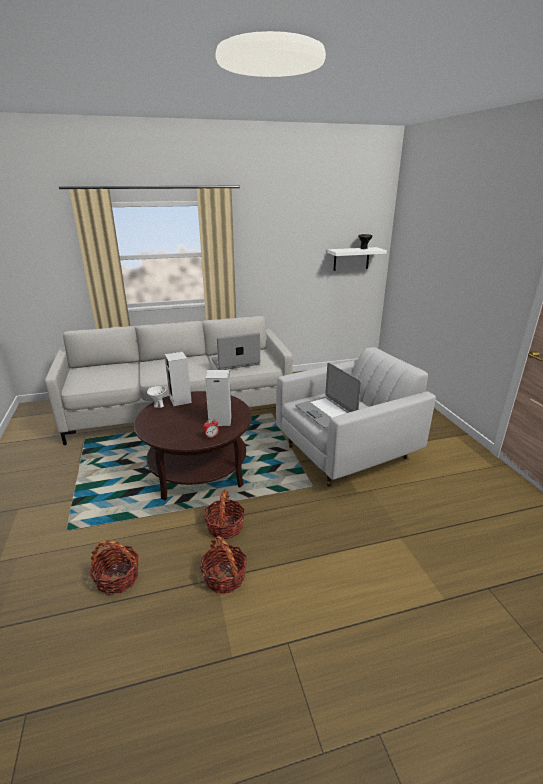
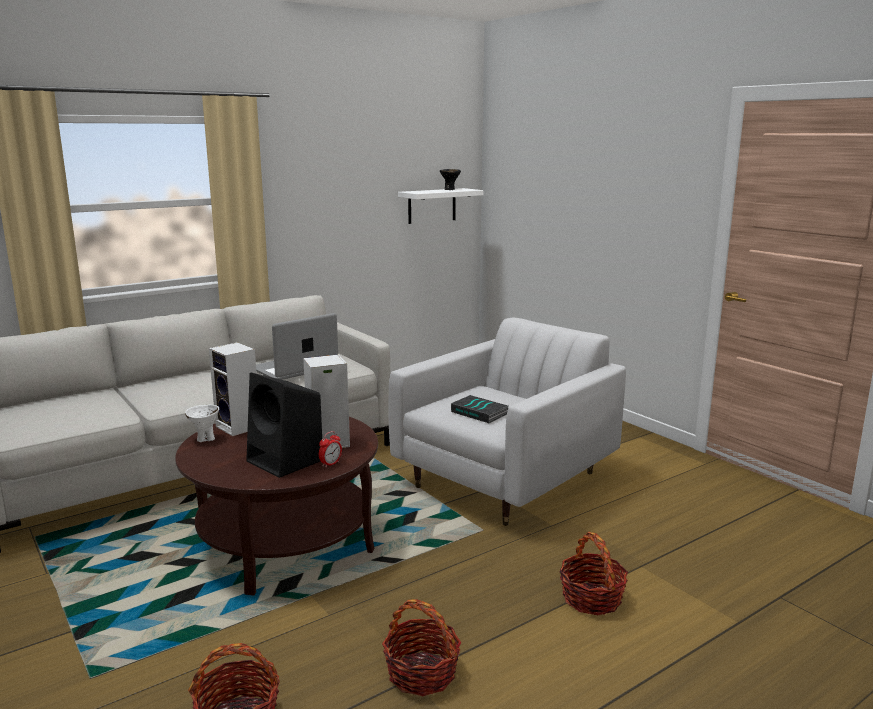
camera: 20 degrees left, 10 degrees down
(189, 430) = (286, 461): none -> black speaker
(225, 527) = (380, 609): basket -> basket (592, 598)
(326, 412) = (480, 413): laptop -> book

